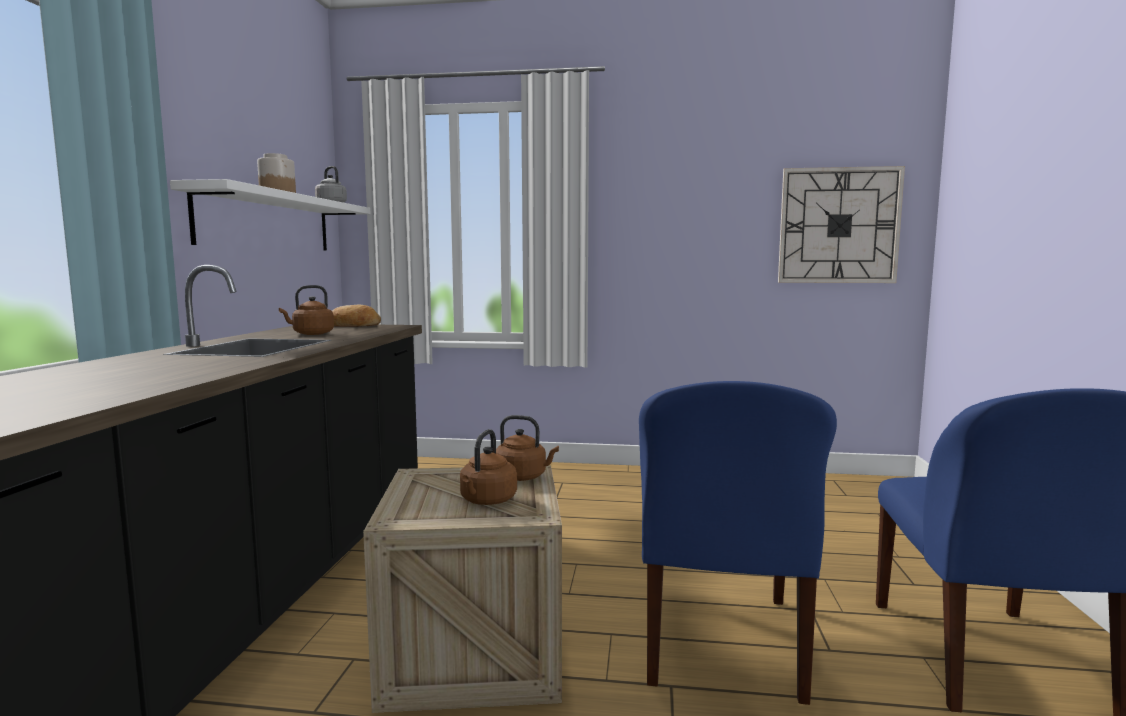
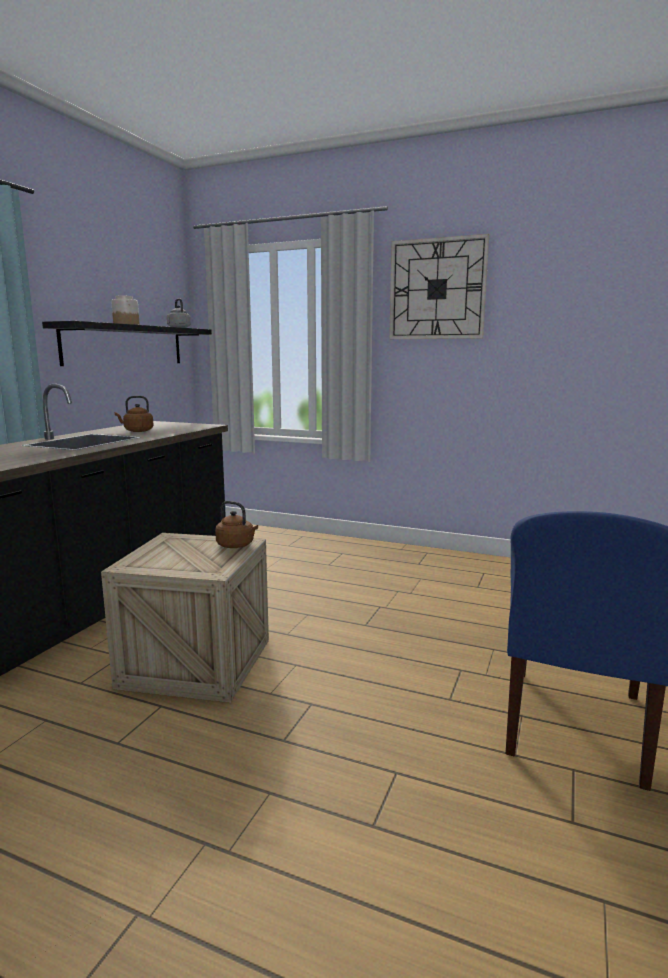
camera: 15 degrees right, 5 degrees up
(268, 222) = (125, 345): white shelf -> black shelf
(353, 326) = (178, 424): bread -> none
(487, 501) = (194, 560): brown kettle -> none
(720, 643) = (370, 682): blue chair -> none
(838, 226) = (595, 343): wall clock -> wall clock (437, 289)

